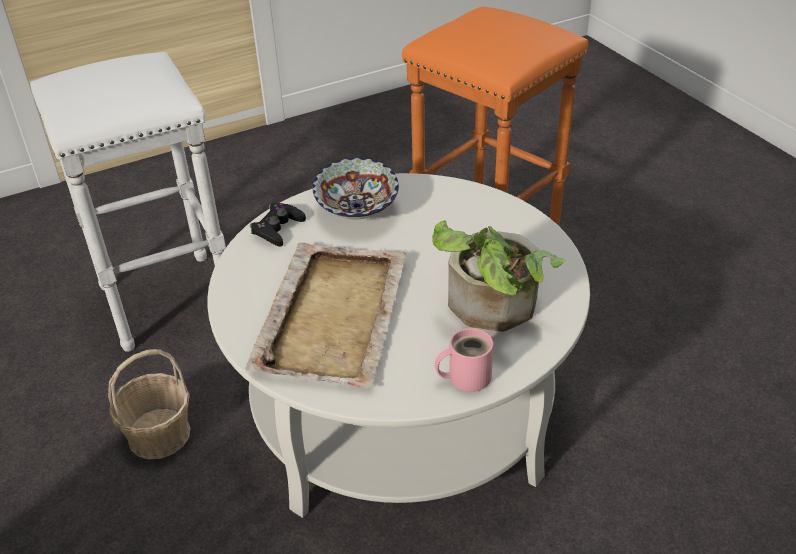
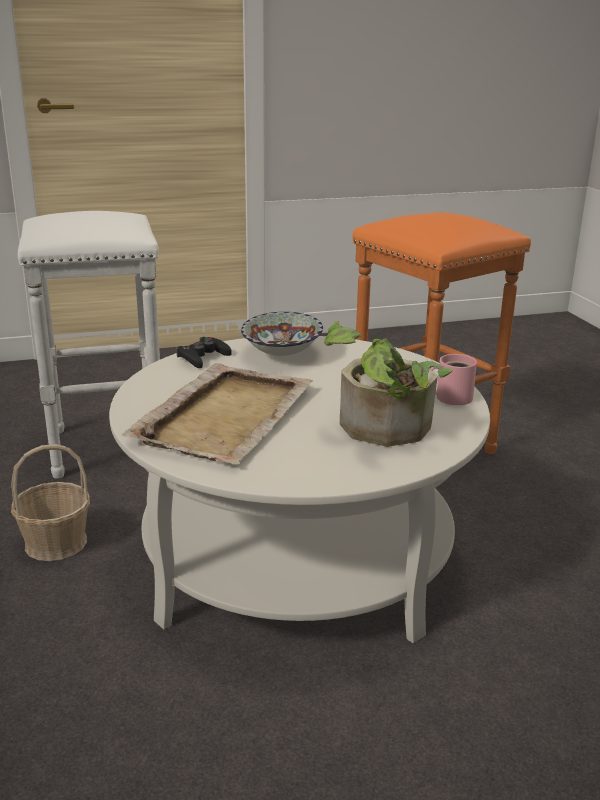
camera: 10 degrees right, 15 degrees down
(465, 376) = (334, 472): pink mug -> pink mug (450, 397)

